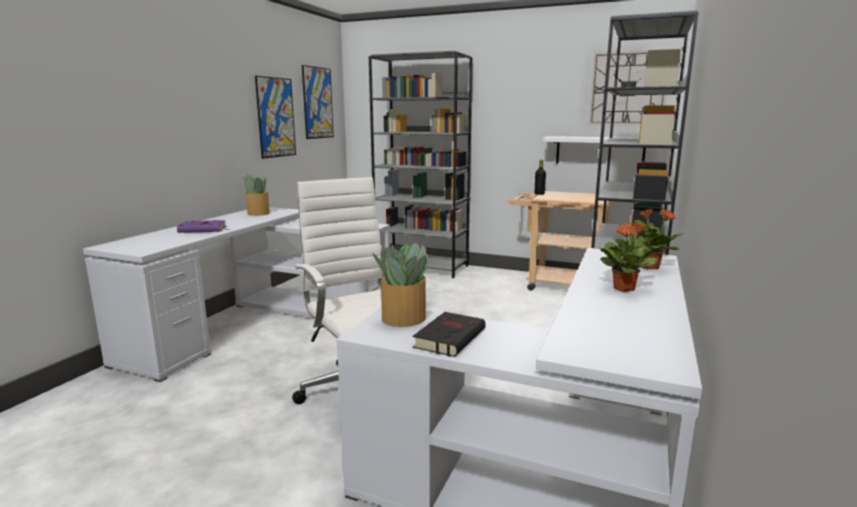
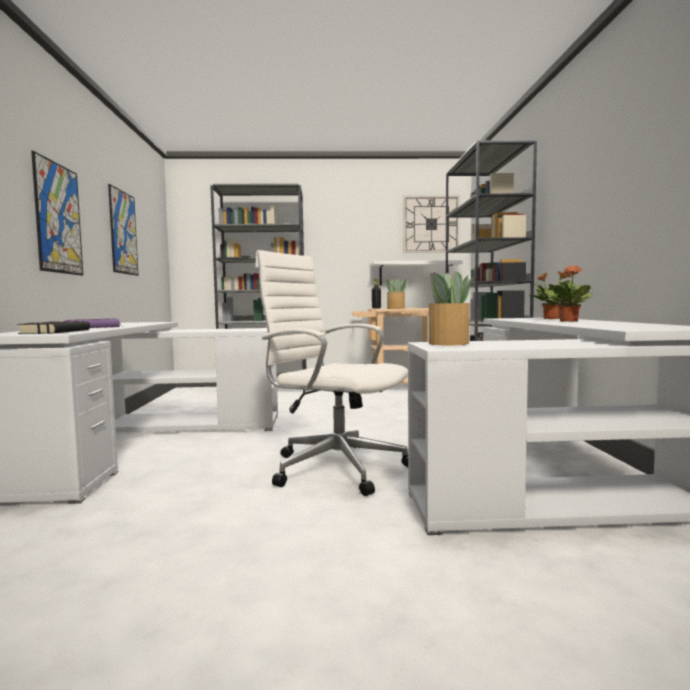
camera: 25 degrees left, 10 degrees down
(258, 213) = (128, 323): potted plant -> potted plant (396, 308)
(318, 103) = (151, 229): picture -> picture (58, 218)
(450, 338) = (514, 344): black book -> black book (56, 332)

